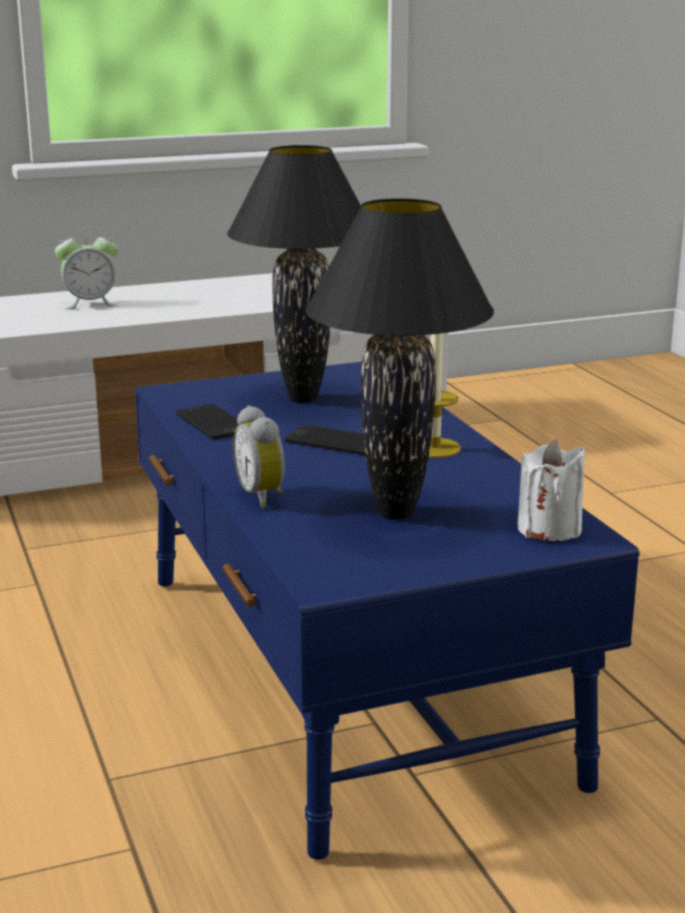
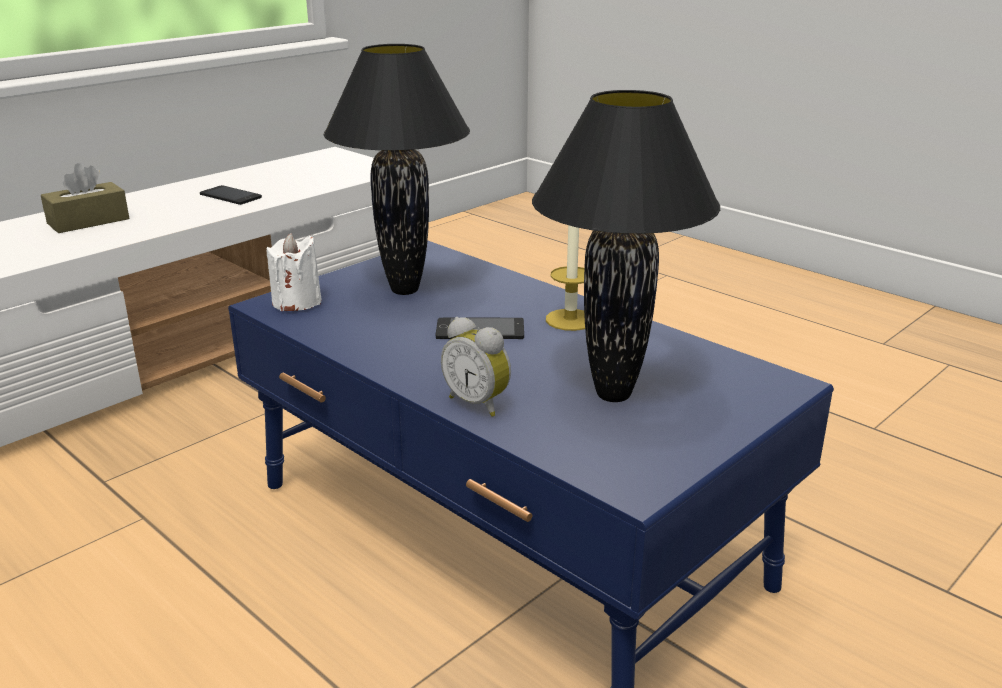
camera: 25 degrees left, 5 degrees up
(90, 304) = (88, 221): alarm clock -> brown tissue box
(212, 423) = (347, 331): phone -> phone (230, 196)
(549, 529) = (750, 382): white candle -> white candle (297, 302)

